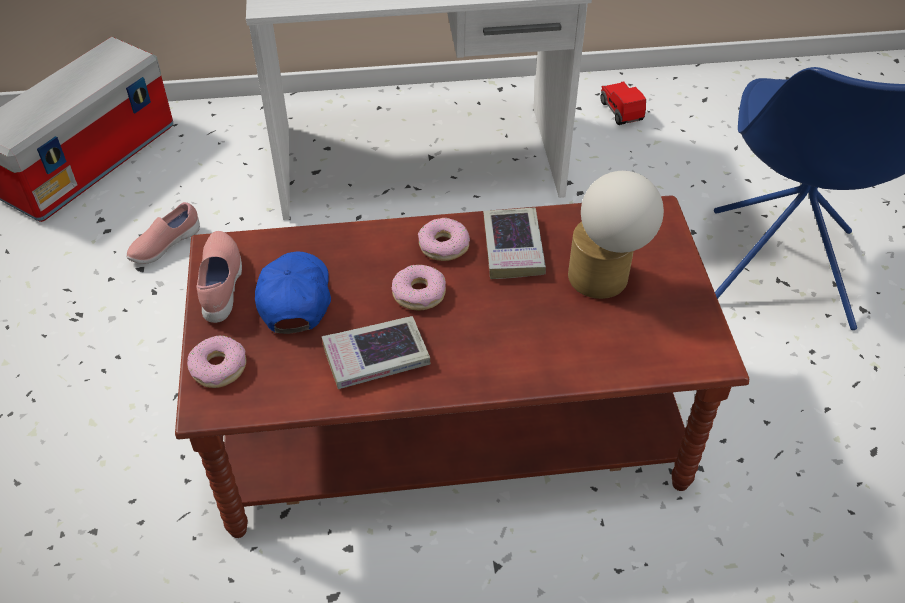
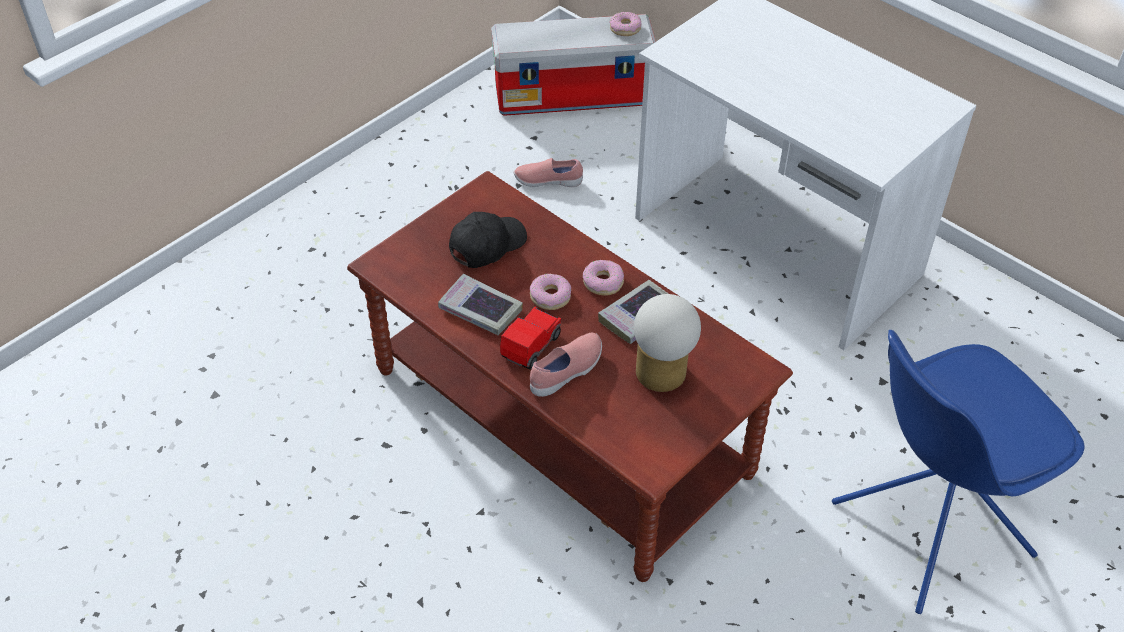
camera: 50 degrees right, 0 degrees up
(219, 367) = (405, 250): donut -> donut (625, 28)
(222, 285) = (463, 209): pink shoe -> pink shoe (567, 372)
(294, 298) = (487, 245): blue cap -> black cap
(621, 111) = (988, 325): toy car -> toy car (531, 346)

